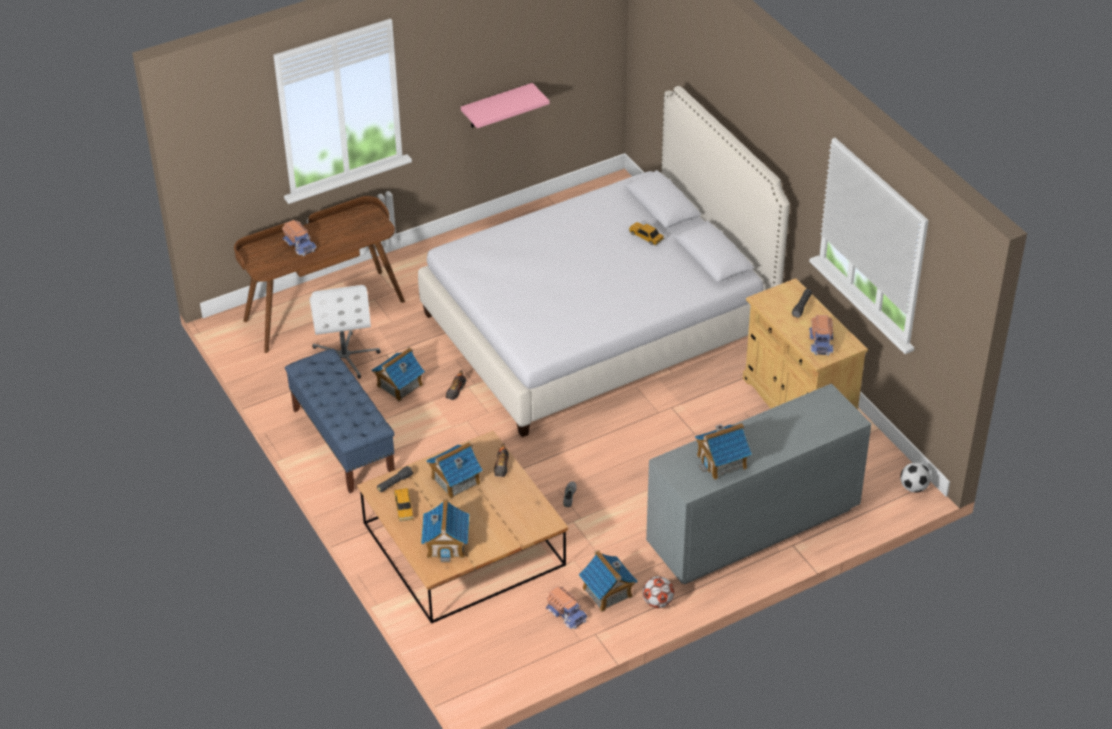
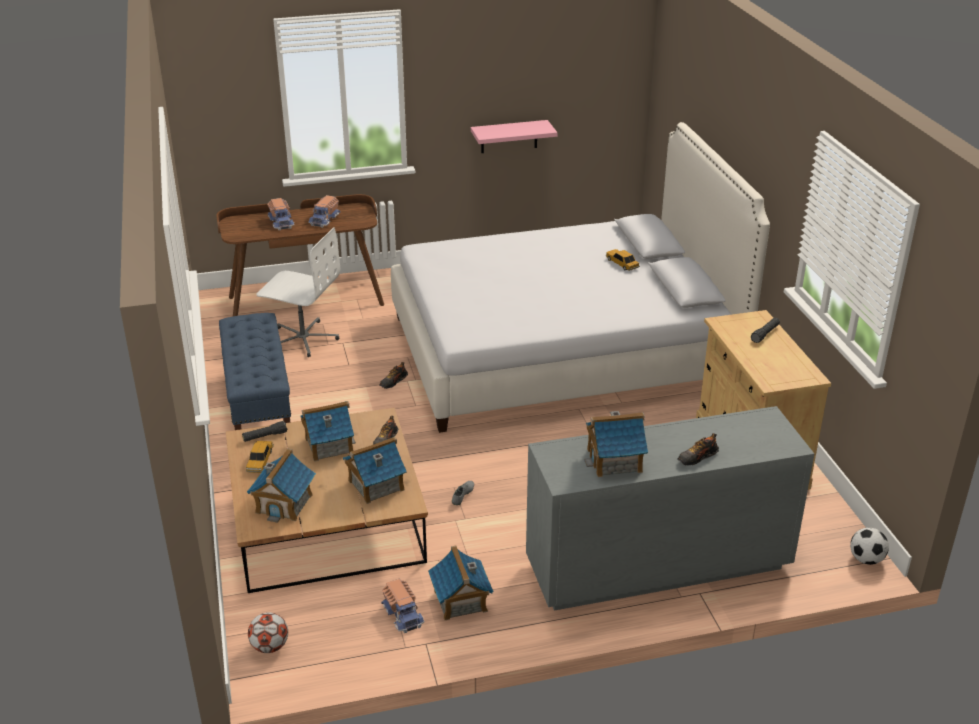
camera: 15 degrees right, 10 degrees down
(345, 357) = (303, 338): white office chair -> white office chair turned 75 degrees counterclockwise
(399, 385) = (340, 369): toy house -> toy house (375, 485)
(657, 602) = (514, 623): football -> football (270, 646)
(784, 446) = (697, 457): none -> shoe
(821, 342) = (777, 368): toy truck -> toy truck (325, 219)

